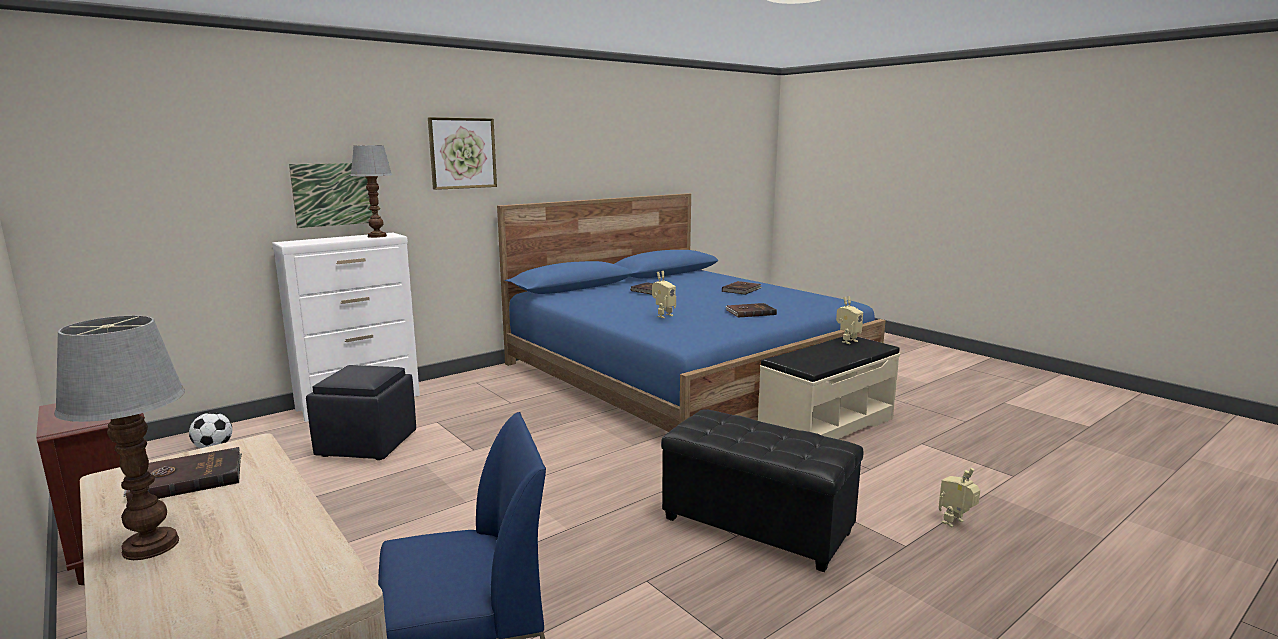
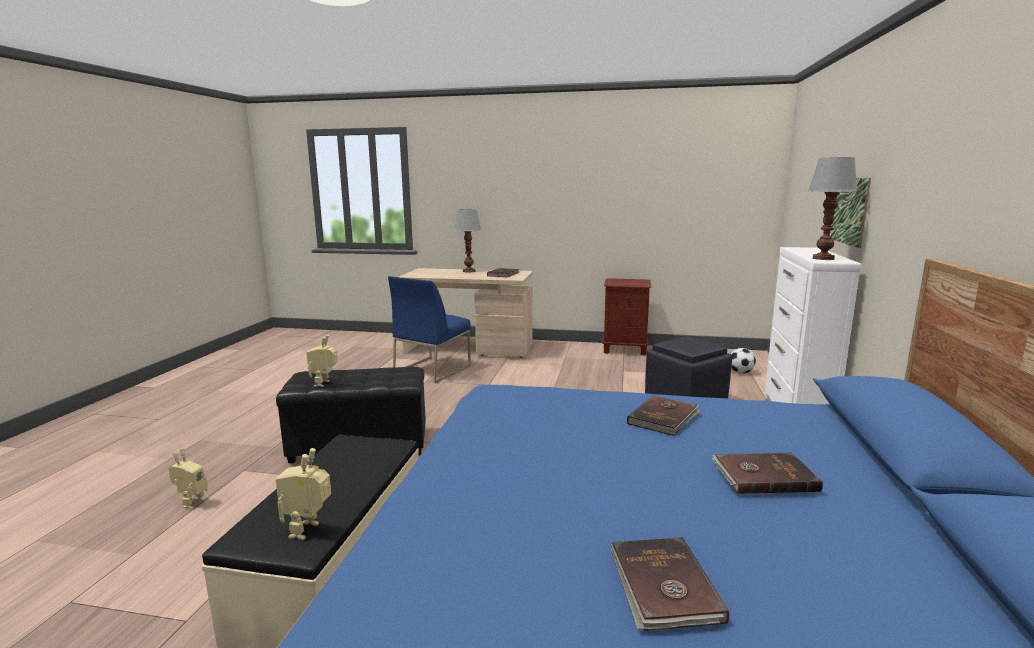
camera: 140 degrees right, 0 degrees up
(462, 153) = (933, 166): picture -> none
(663, 315) = (580, 406): toy robot -> toy robot (325, 384)
(750, 312) = (497, 467): brown book -> brown book (664, 418)

